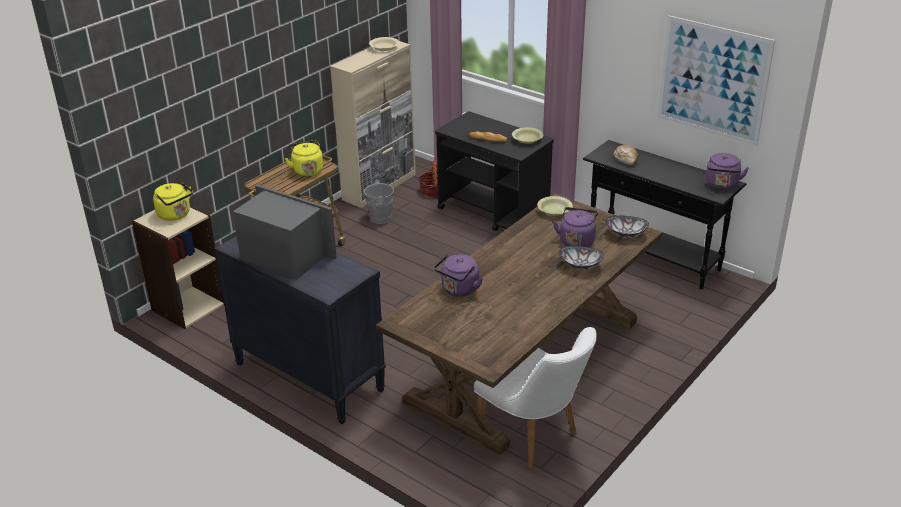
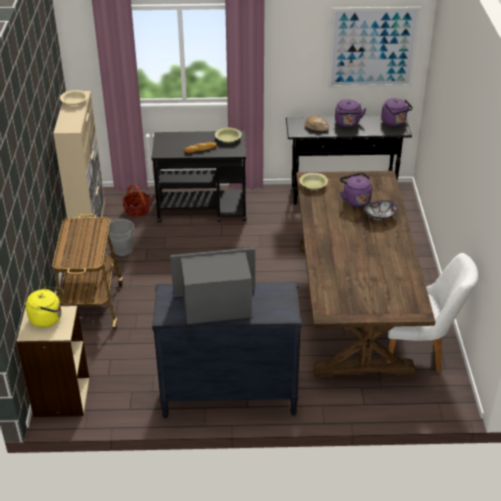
camera: 40 degrees left, 5 degrees up
(307, 170) = (89, 232): yellow kettle -> none
(459, 290) = (332, 271): purple kettle -> purple kettle (347, 123)
(626, 234) = (377, 182): bowl -> none

